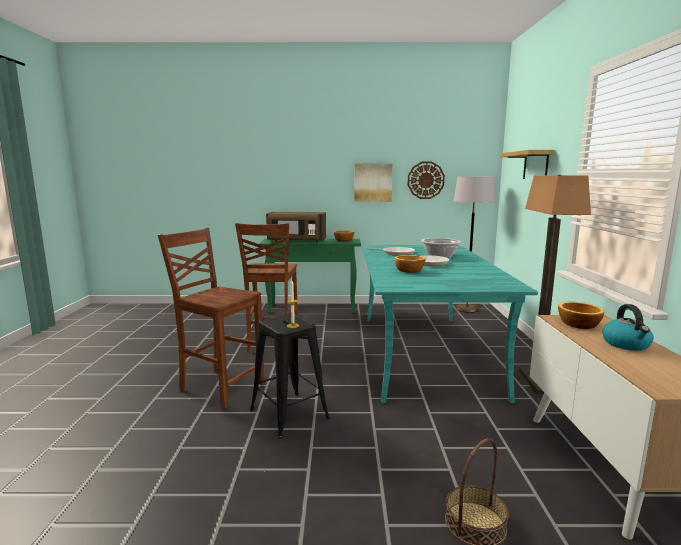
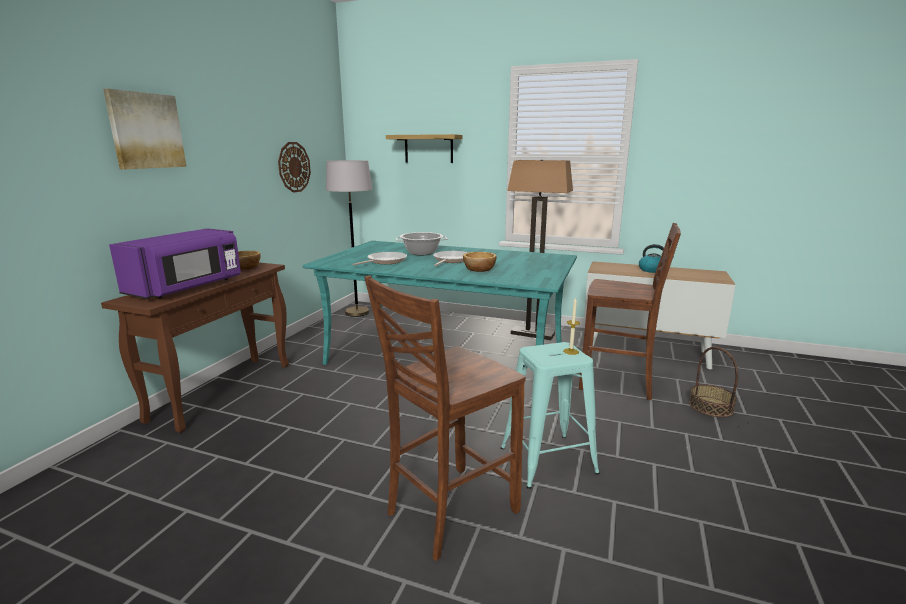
camera: 70 degrees left, 5 degrees up
(271, 343) = (324, 445): brown chair -> brown chair (618, 383)
(289, 414) = (547, 460): black stool -> turquoise stool
(296, 241) = (187, 287): brown microwave -> purple microwave
(312, 309) = (224, 390): green console table -> brown console table
(373, 182) = (243, 173): picture -> picture (145, 131)
(577, 324) = (613, 269): bowl -> none

